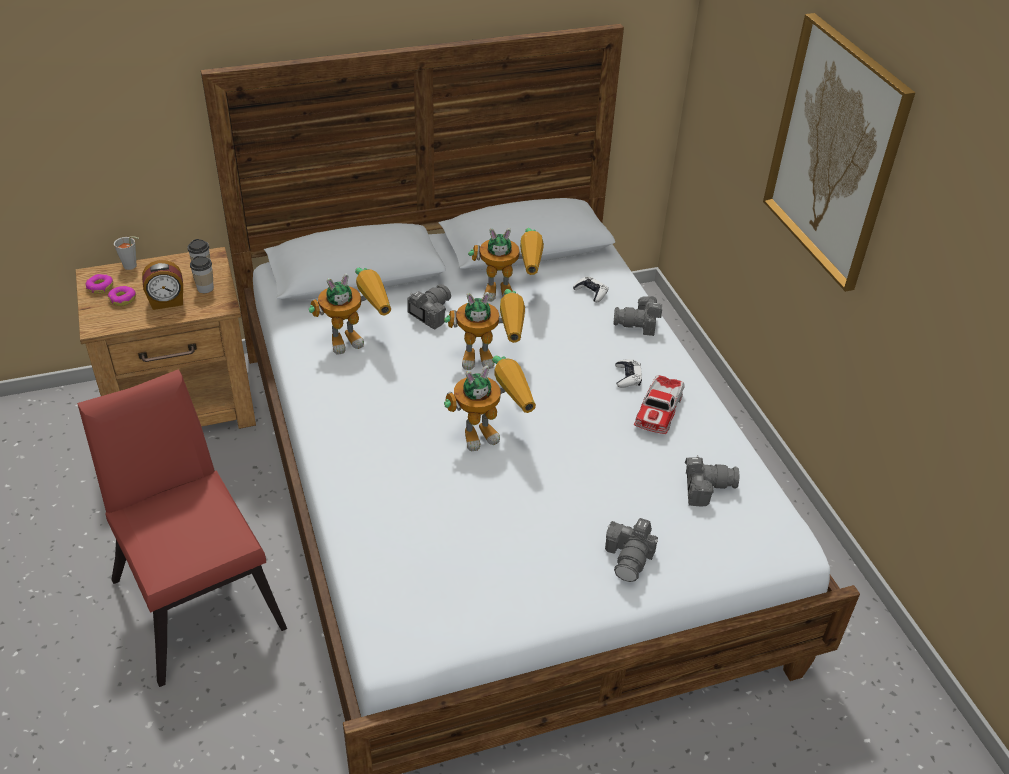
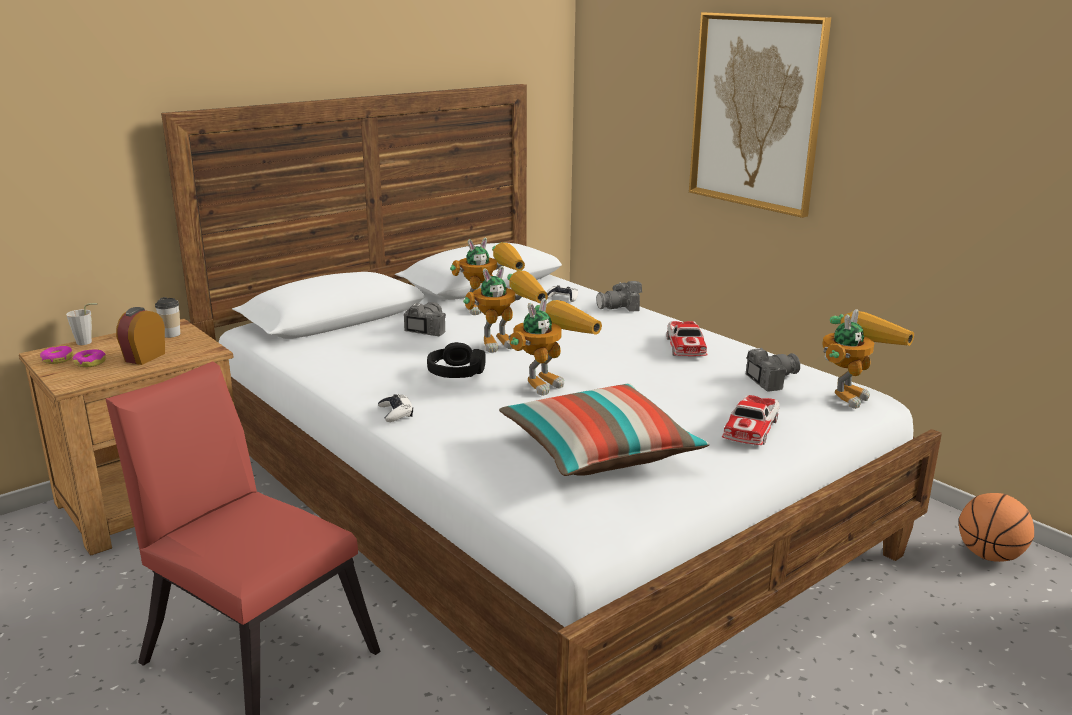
camera: 20 degrees left, 20 degrees down
(167, 302) = (144, 357): alarm clock -> alarm clock turned 150 degrees clockwise
(205, 288) = (182, 343): cup -> none
(356, 337) = (366, 351): toy robot -> toy robot (850, 393)
(416, 393) = (456, 372): none -> black headphones
(470, 548) = (600, 452): none -> pillow
(628, 377) = (640, 334): white game controller -> white game controller (396, 412)
(629, 557) = (751, 429): camera -> toy car
(891, 706) = (989, 556): none -> basketball

